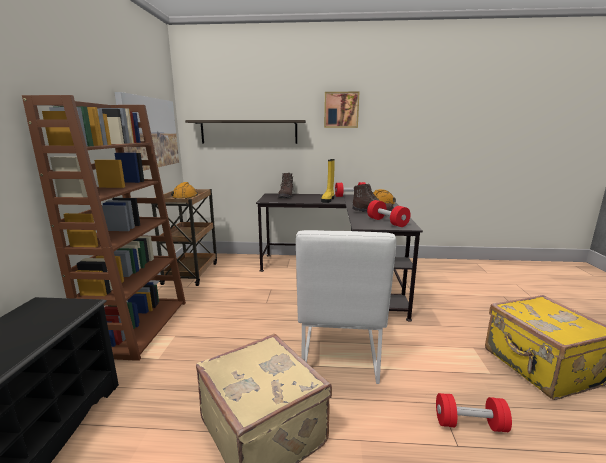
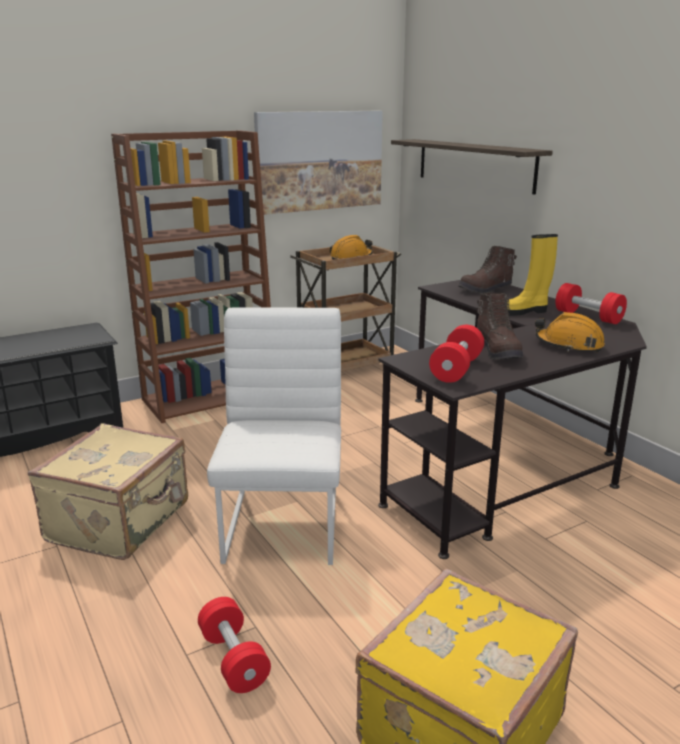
camera: 55 degrees right, 5 degrees up
(339, 354) = (284, 523): white chair -> white chair turned 120 degrees clockwise
(341, 110) = (613, 133): picture -> none

